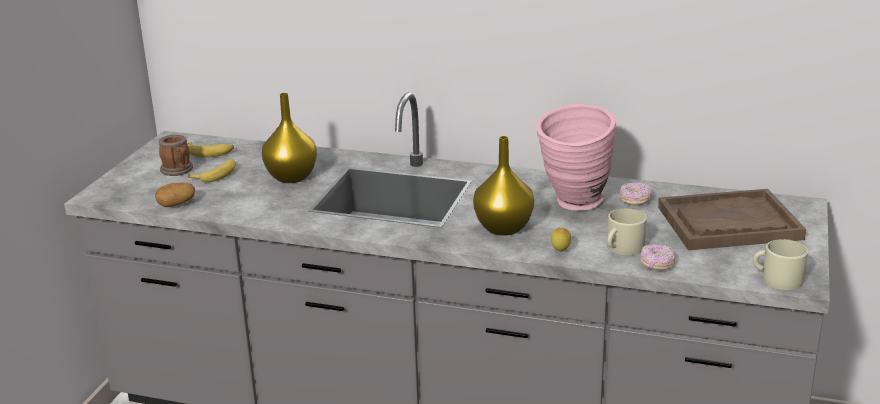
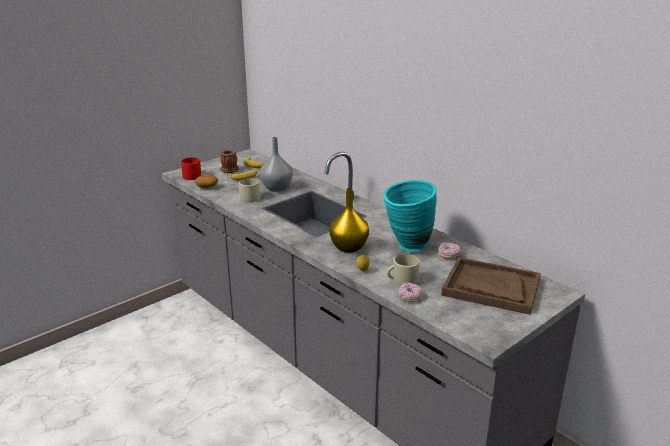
camera: 30 degrees right, 0 degrees up
(125, 193) = (192, 175): none -> red mug
(290, 177) = (276, 188): yellow vase -> grey vase
(573, 205) = (406, 247): pink vase -> turquoise vase
(777, 279) = (475, 332): beige mug -> beige mug (248, 197)

